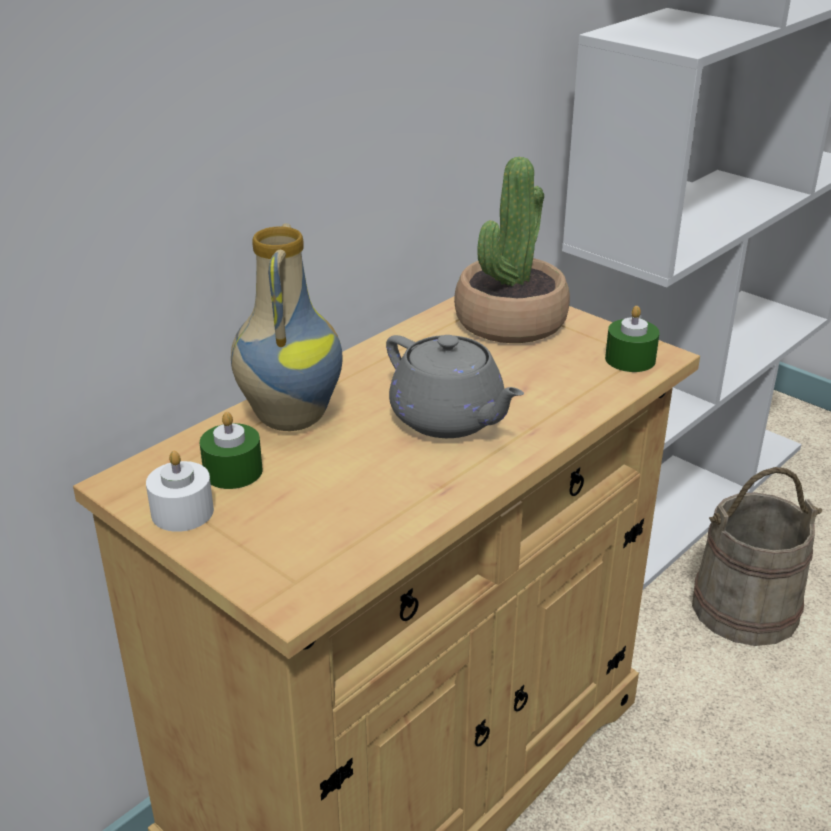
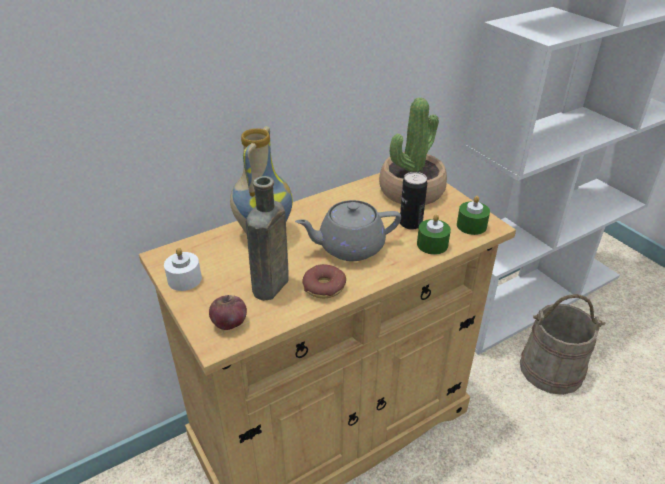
camera: 15 degrees right, 5 degrees up
(233, 471) = (220, 260): green candle -> green candle (432, 244)
(299, 566) = (229, 323): none -> apple
(342, 501) = (269, 288): none -> brown bottle
(436, 484) = (324, 287): none -> donut
(449, 419) = (349, 247): grey teapot -> grey teapot turned 105 degrees clockwise
(532, 369) = (410, 223): none -> can

